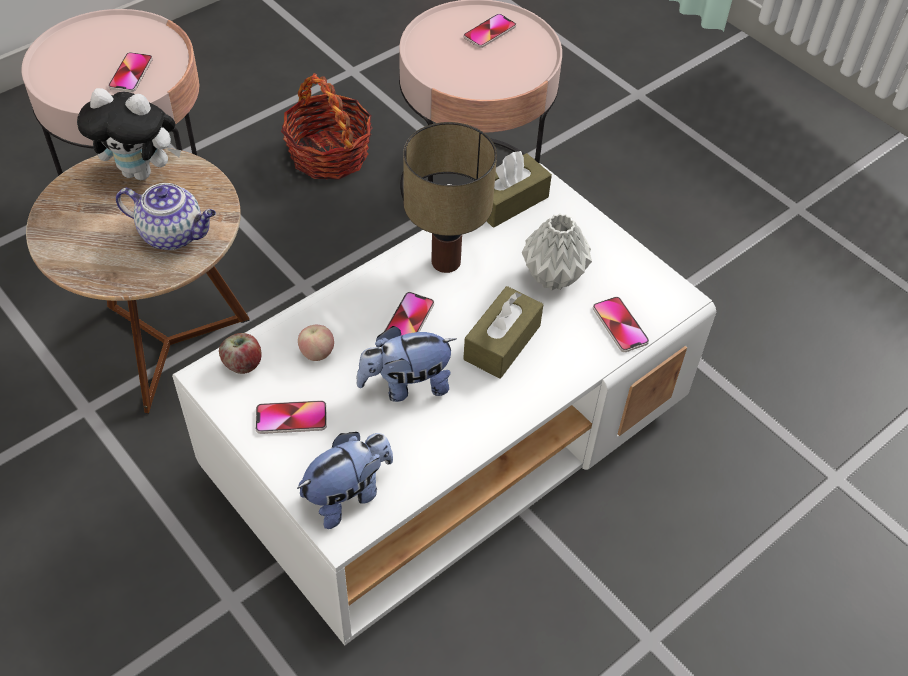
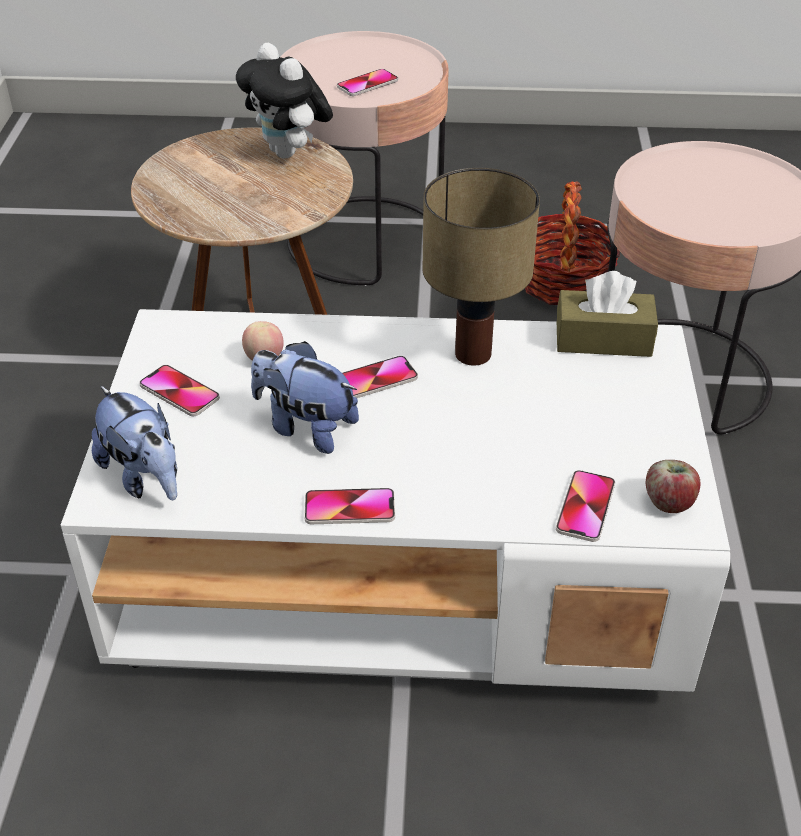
camera: 45 degrees right, 10 degrees down
(174, 234) = (254, 205): teapot -> none
(243, 364) = (197, 331): apple -> apple (669, 502)
(348, 494) = (144, 477): plush toy -> plush toy turned 45 degrees clockwise
(489, 32) = (746, 184): phone -> phone (349, 508)
(502, 342) = (440, 448): brown tissue box -> none
(552, 276) = (567, 424): grey vase -> none

